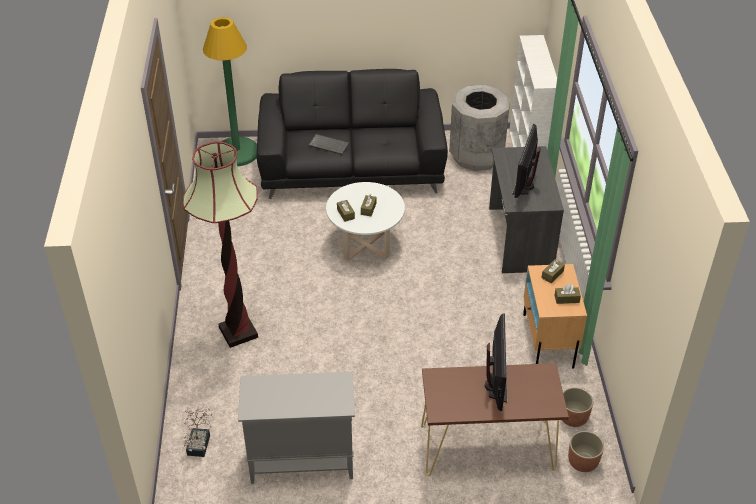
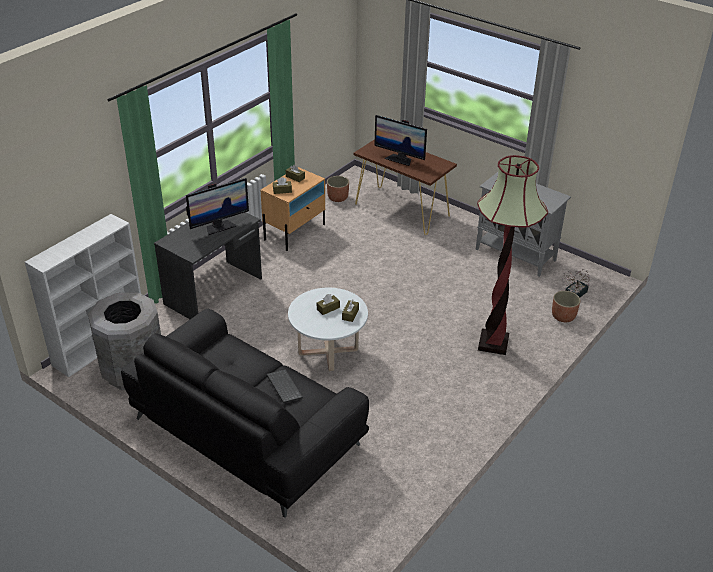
camera: 140 degrees left, 5 degrees down
(237, 152) = (335, 525): green floor lamp -> none
(496, 386) = (400, 159): monitor -> monitor turned 105 degrees counterclockwise
(582, 462) = (361, 183): planter -> planter (563, 316)

